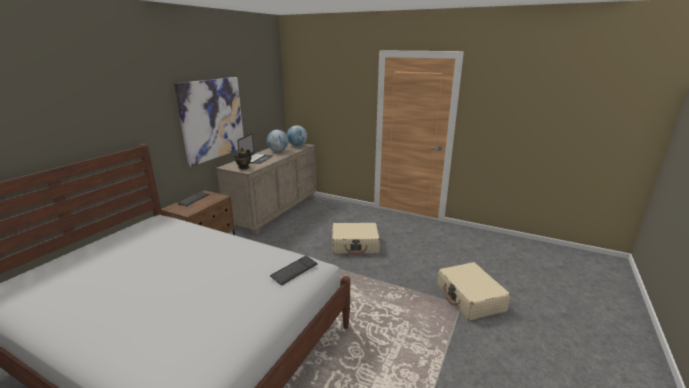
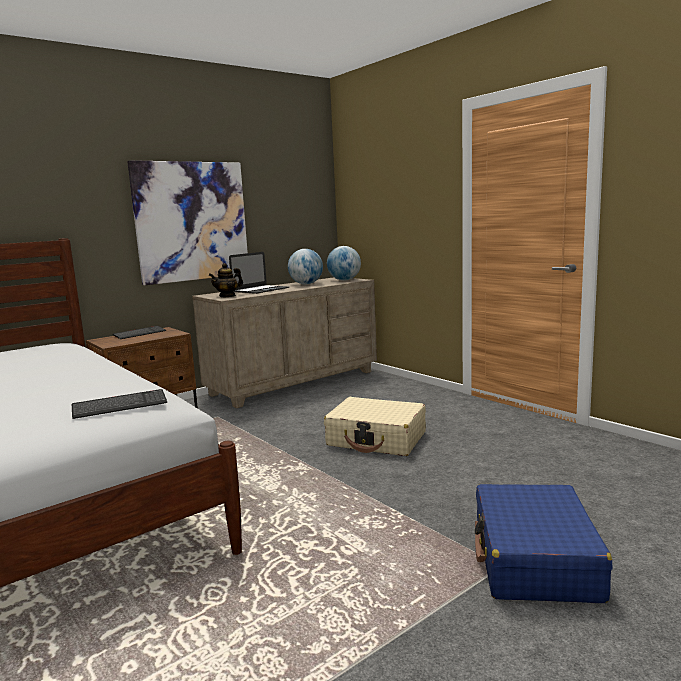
camera: 25 degrees right, 10 degrees down
(470, 298) = (534, 559): beige suitcase -> blue suitcase

